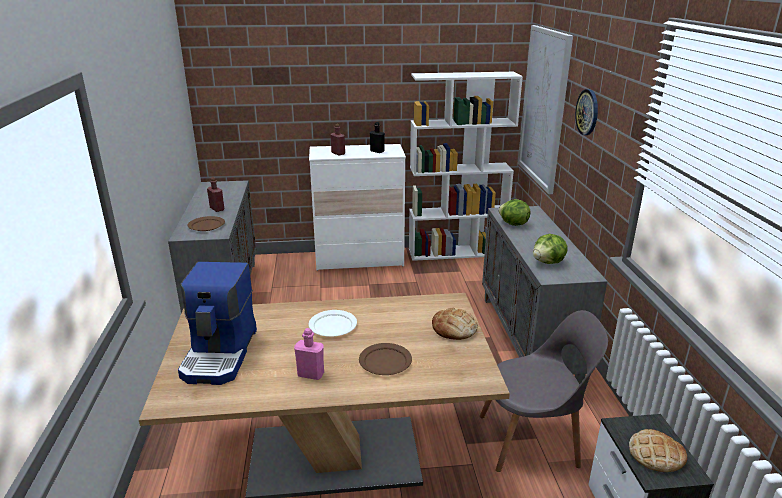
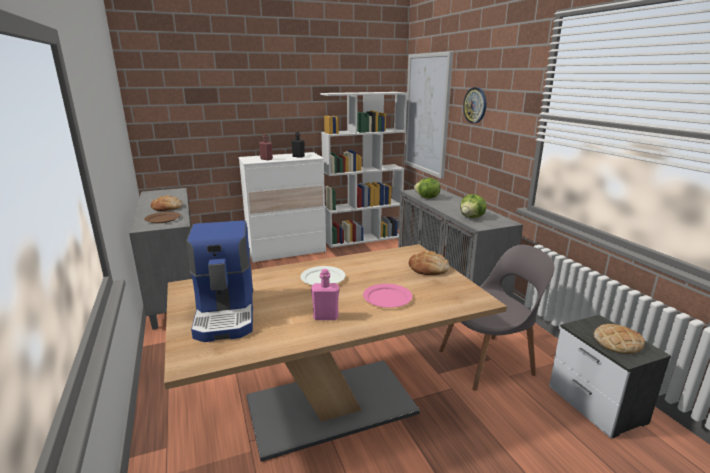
camera: 15 degrees left, 5 degrees down
(217, 209) = (167, 207): red bottle -> bread
(385, 361) = (388, 298): brown plate -> pink plate

